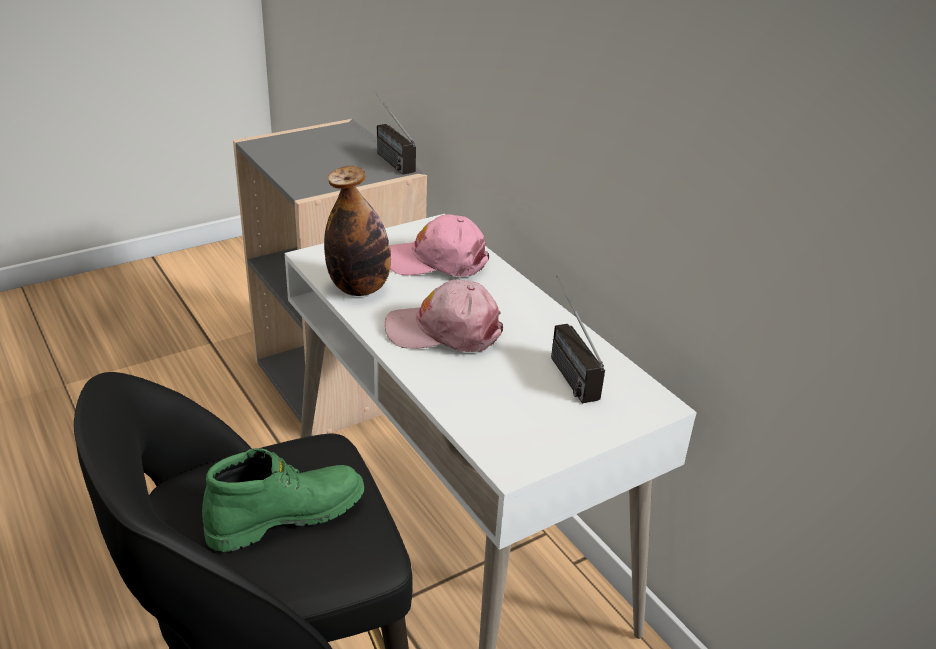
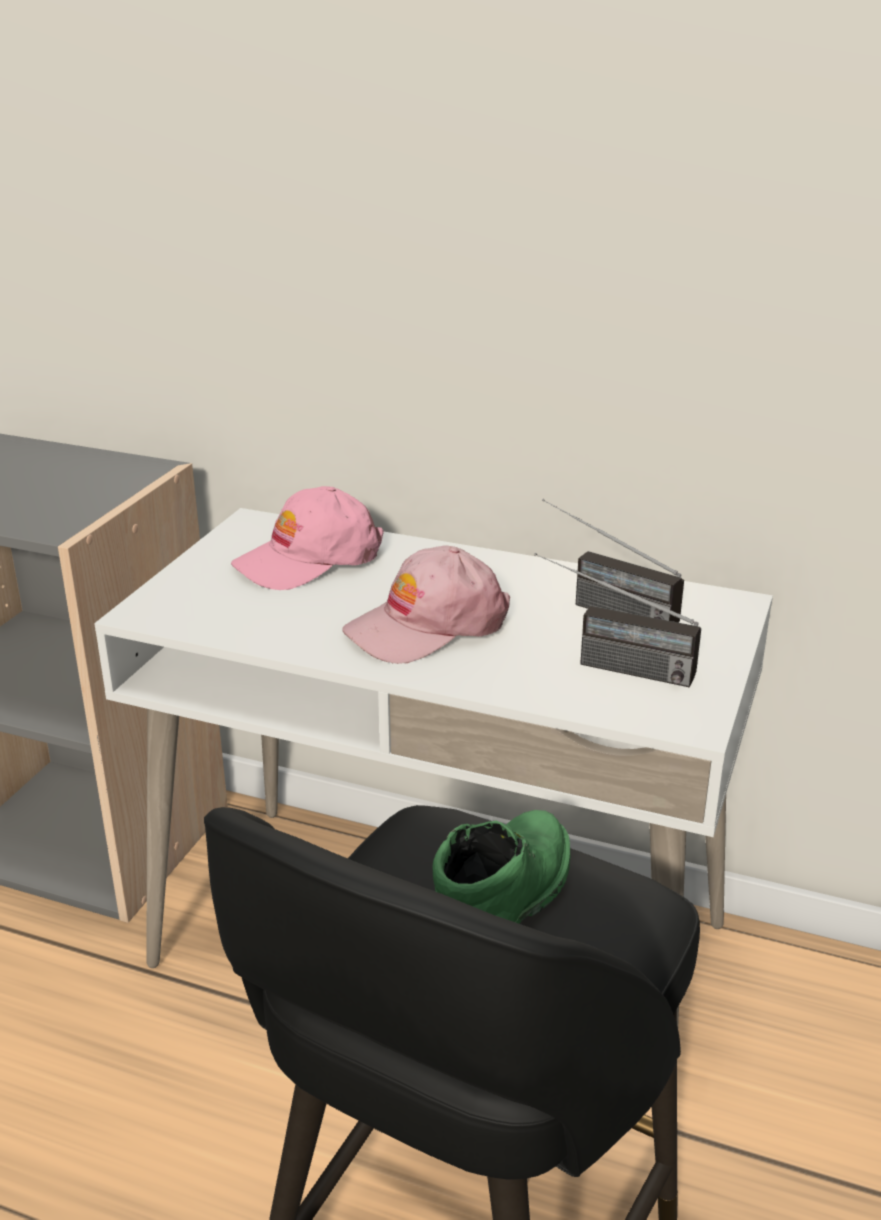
camera: 35 degrees left, 5 degrees down
(359, 288) = (258, 623): bottle -> none
(387, 156) = (109, 459): radio -> radio (607, 664)

